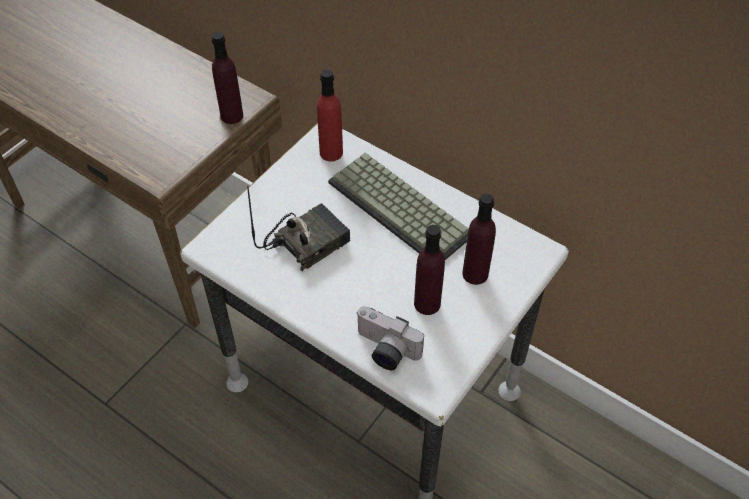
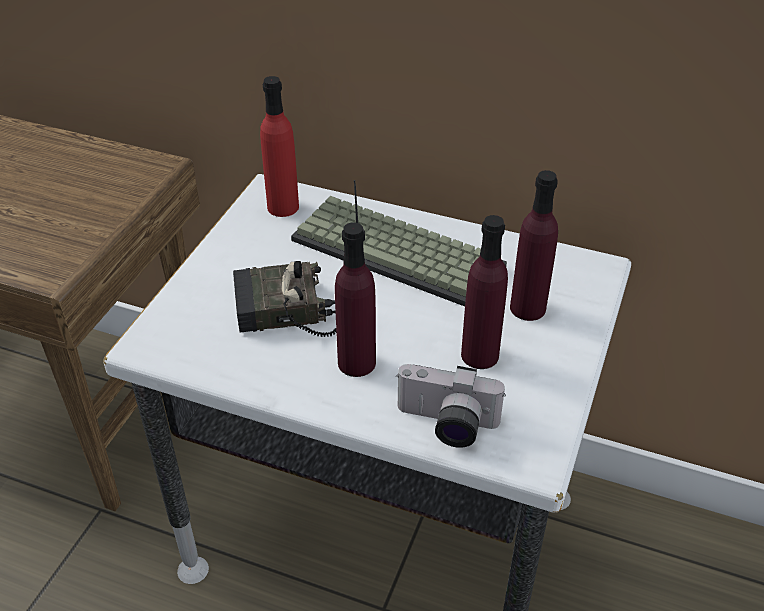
camera: 15 degrees left, 10 degrees down
(232, 115) = (134, 187): purple bottle -> purple bottle (356, 362)
(306, 241) = (285, 312): radio -> radio turned 135 degrees counterclockwise

